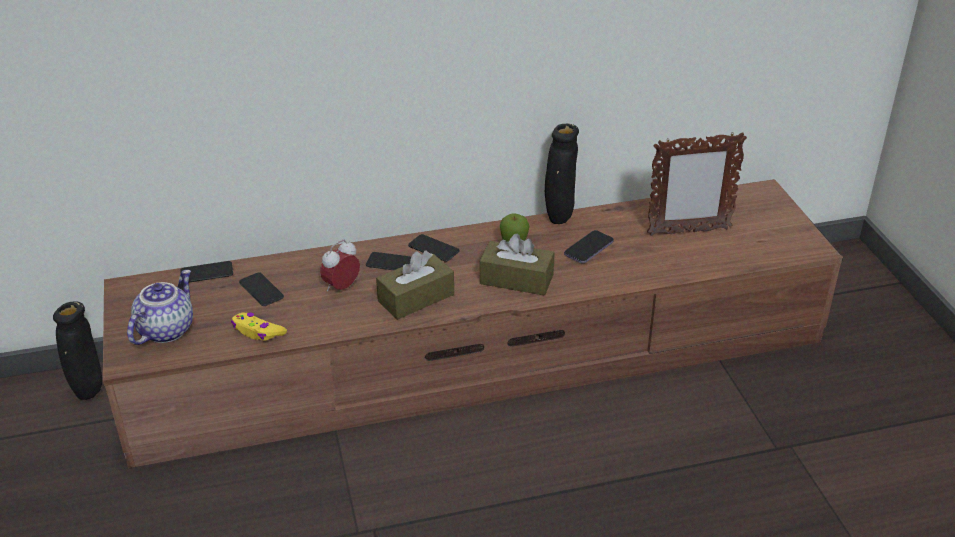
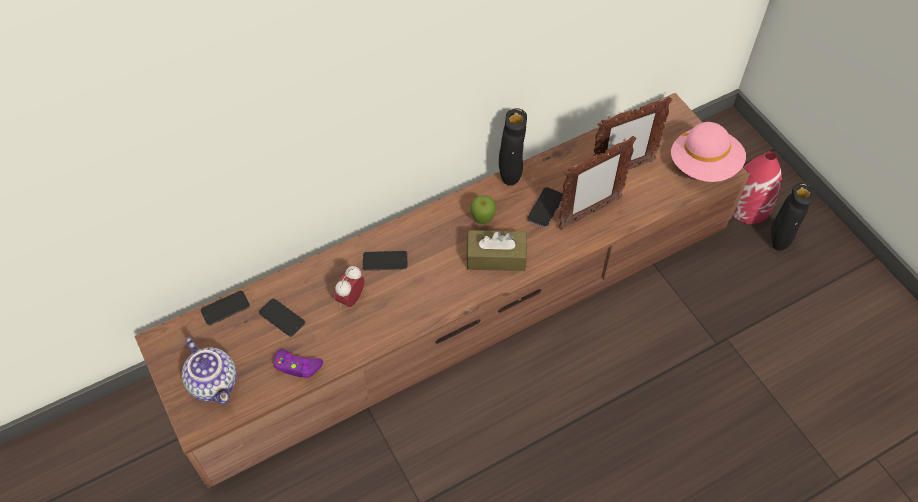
camera: 15 degrees left, 20 degrees up
(89, 392) = (140, 417): black vase -> black vase (777, 242)
(165, 330) = (215, 383): teapot -> teapot turned 135 degrees clockwise
(258, 332) = (297, 366): yellow game controller -> purple game controller
(416, 298) = (419, 297): brown tissue box -> none
(433, 249) = (414, 236): phone -> none
(637, 260) = (589, 213): none -> picture frame
(789, 241) = (704, 165): none -> pink hat
(854, 328) = (748, 206): none -> red vase

